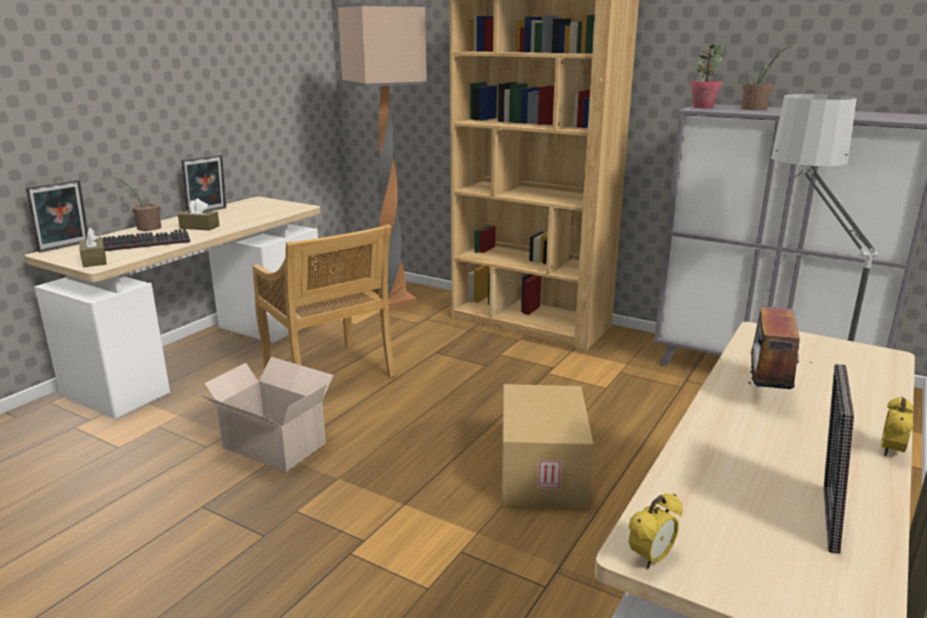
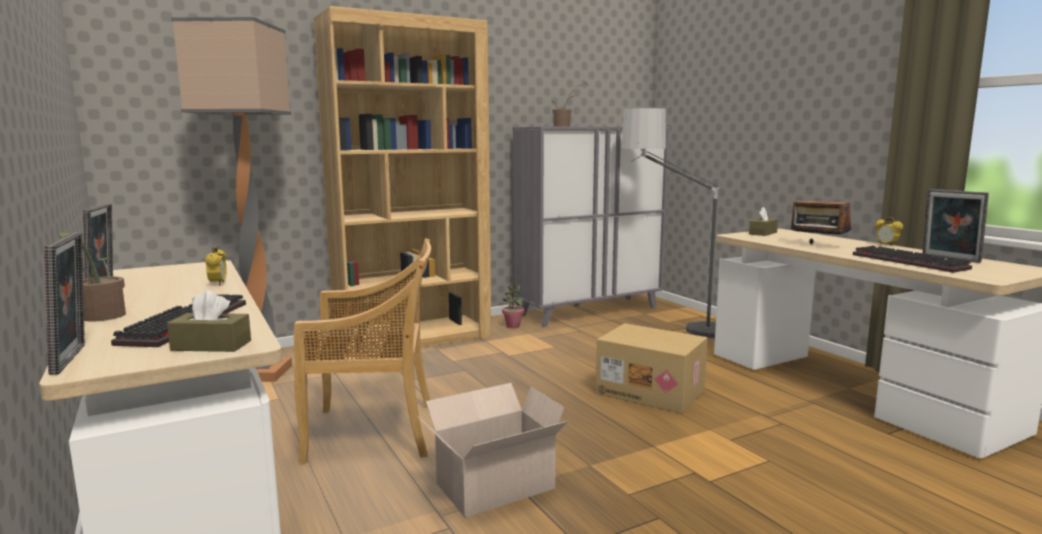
camera: 60 degrees left, 10 degrees down
(199, 227) = (179, 298): brown tissue box -> brown tissue box (763, 233)
(651, 559) = (995, 279): alarm clock -> alarm clock (218, 284)
(702, 107) = (536, 126): potted plant -> potted plant (513, 326)
(720, 476) = (911, 262): none -> keyboard

